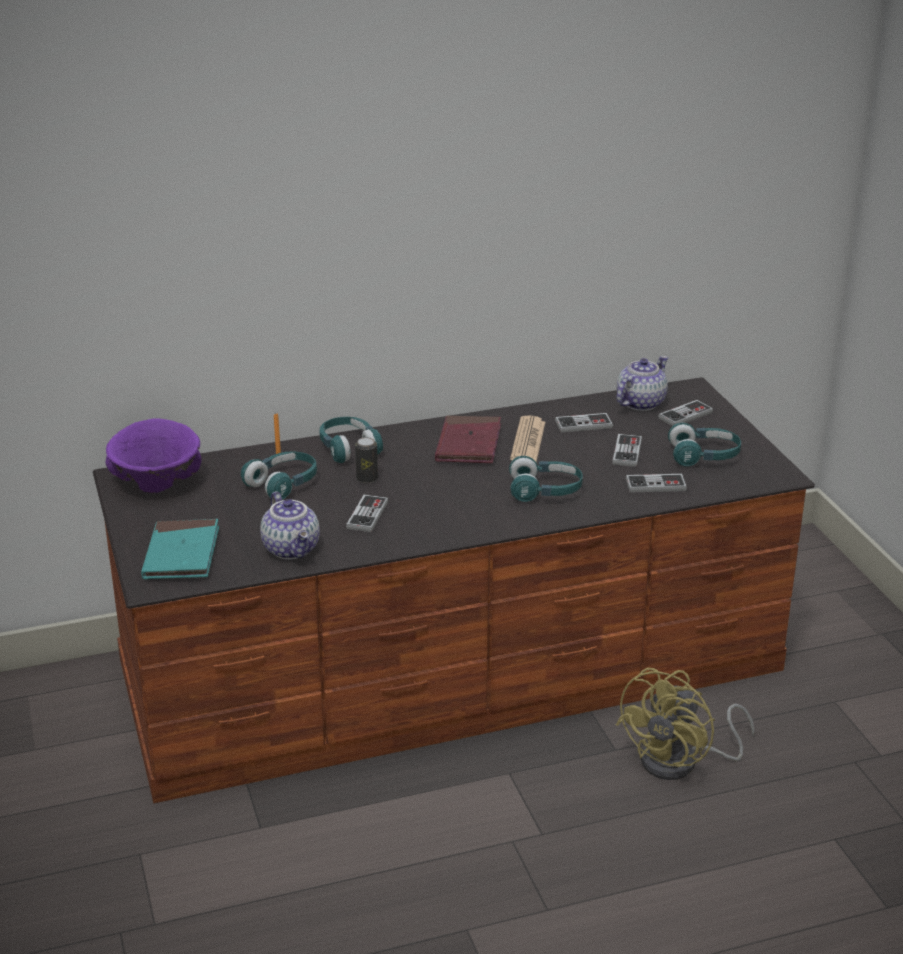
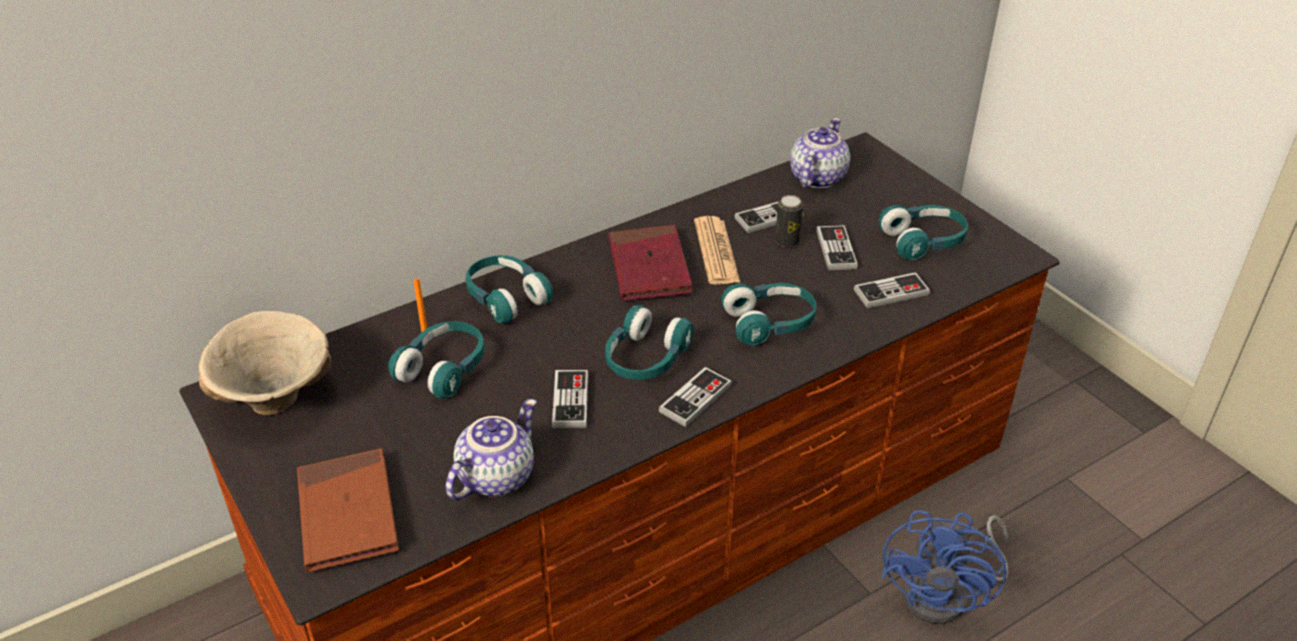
camera: 15 degrees left, 10 degrees up
(157, 486) = (276, 402): purple bowl -> beige bowl
(181, 554) = (347, 514): turquoise book -> brown book
(292, 549) = (495, 476): teapot -> teapot turned 105 degrees counterclockwise
(367, 479) = (547, 342): can -> can (787, 241)
(436, 499) = (645, 359): none -> turquoise headphones
(681, 762) = (946, 595): yellow fan -> blue fan
(685, 415) = (874, 187): game controller -> game controller (695, 399)

